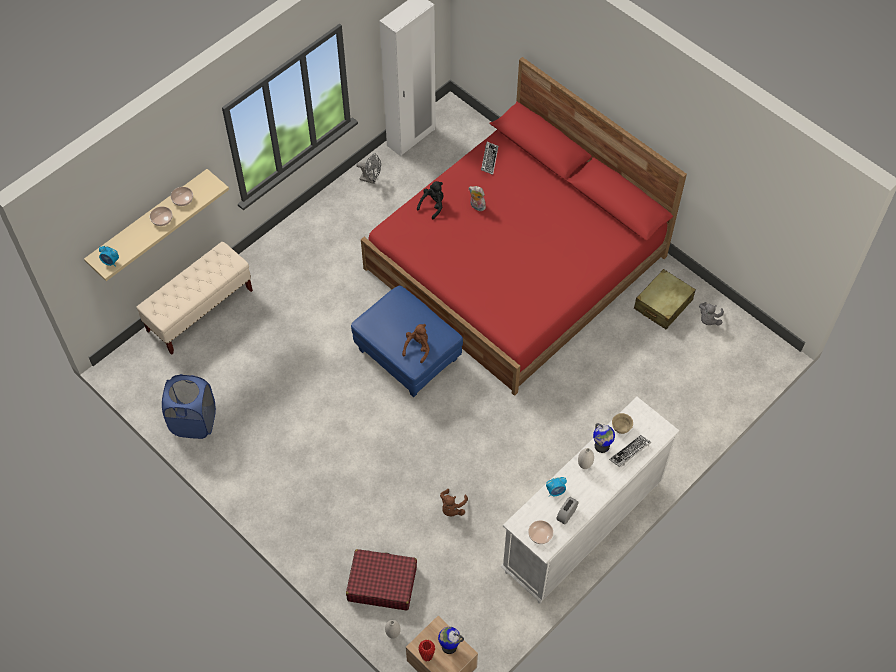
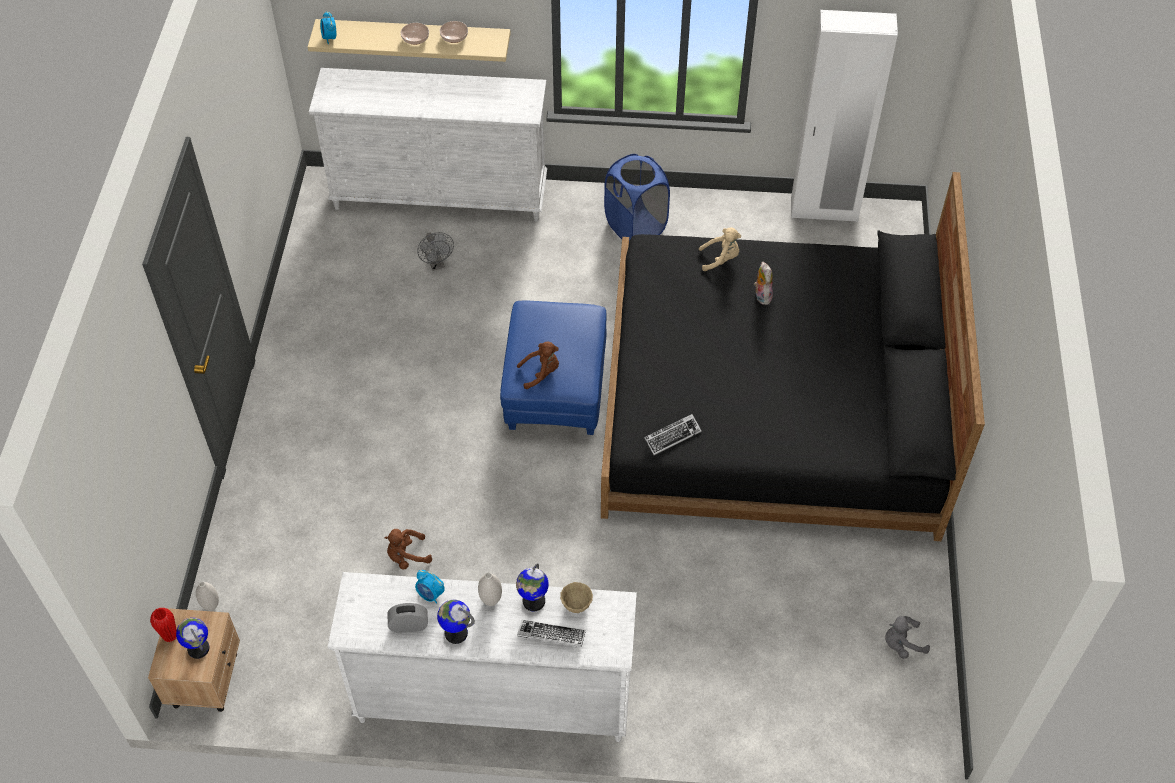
camera: 50 degrees right, 5 degrees down
(194, 422) = (313, 277): blue laundry basket -> blue laundry basket (635, 226)
(200, 310) = (440, 196): beige bench -> white dresser
(371, 179) = (735, 214): grey fan -> grey fan (437, 264)
(382, 583) = (263, 555): red suitcase -> none
(433, 205) = (721, 259): black plush toy -> beige plush toy
(489, 159) = (835, 266): keyboard -> keyboard (672, 436)
(516, 262) = (772, 404): red bed -> black bed
(540, 534) = (360, 616): bowl -> none
(590, 495) = (456, 633): none -> globe
(663, 304) = (870, 582): beige suitcase -> none

